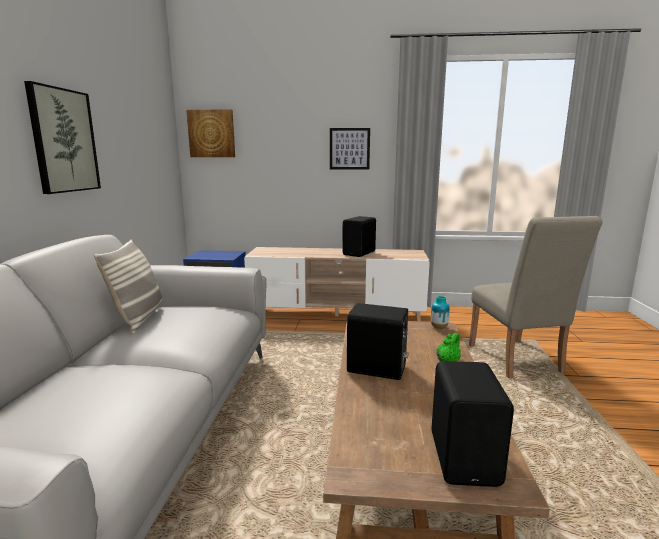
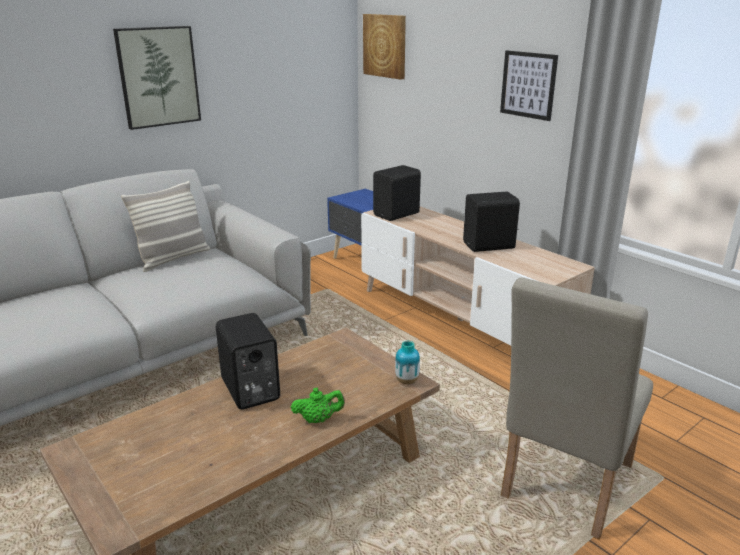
camera: 45 degrees right, 10 degrees up
(466, 458) = (139, 493): black speaker -> black speaker (397, 214)

